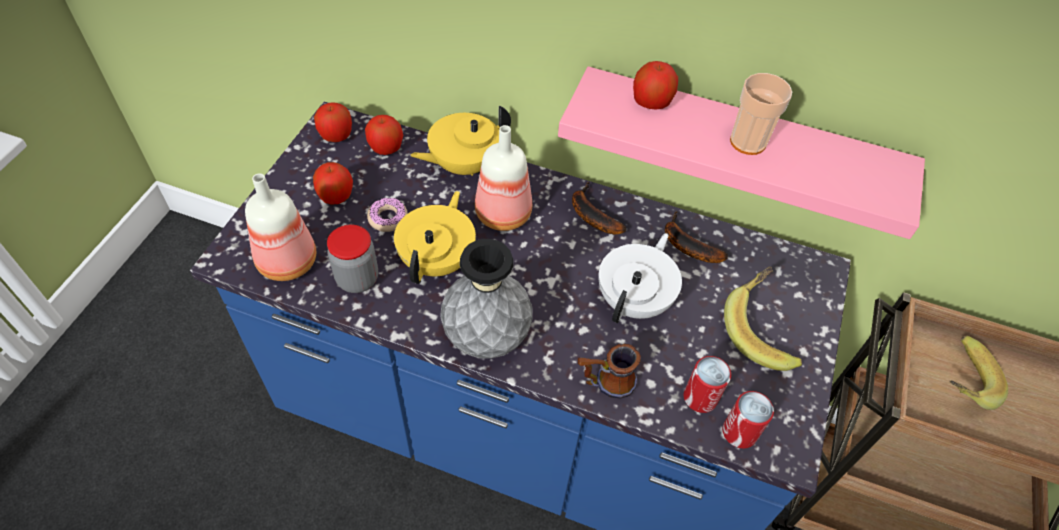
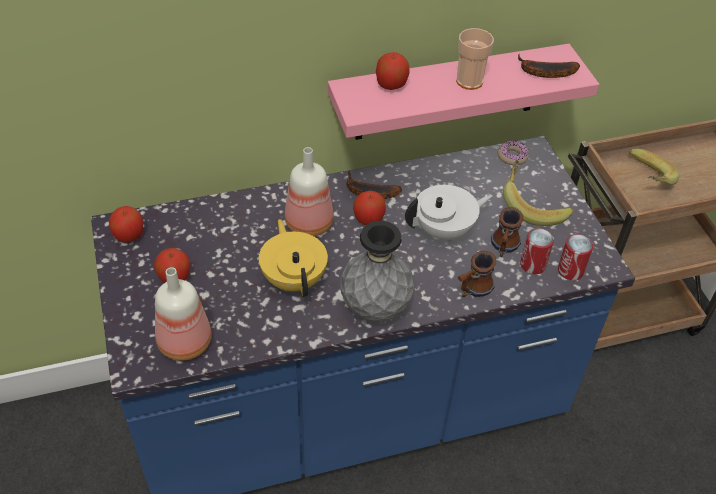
camera: 35 degrees left, 5 degrees down
(357, 279) = (249, 323): jar -> none
(386, 148) = (178, 224): apple -> apple (369, 220)
(388, 218) = (230, 271): donut -> donut (512, 156)
(463, 164) = (248, 205): yellow teapot -> none
(635, 300) = (444, 230): white teapot -> white teapot turned 75 degrees clockwise
(683, 358) = (503, 248): none -> mug
(686, 245) = (444, 178): banana -> banana (543, 72)

